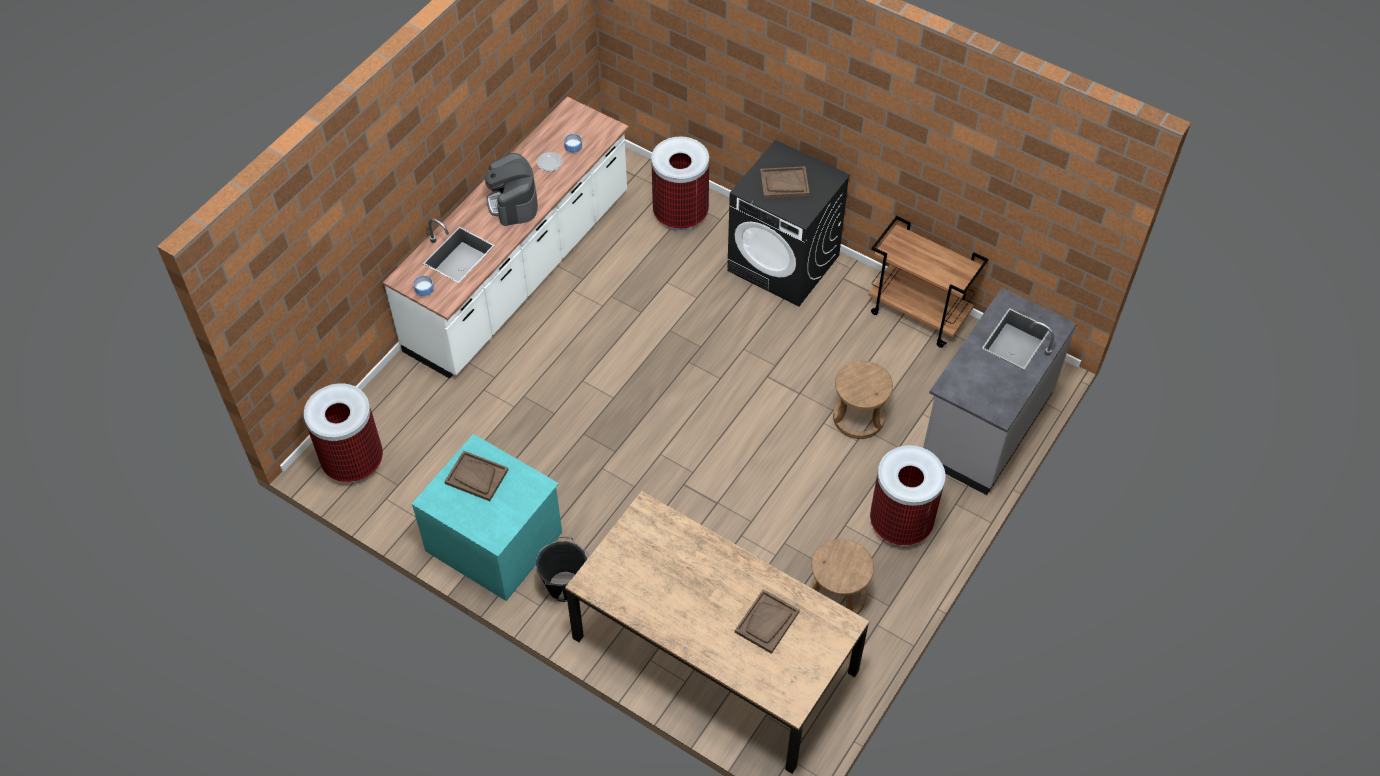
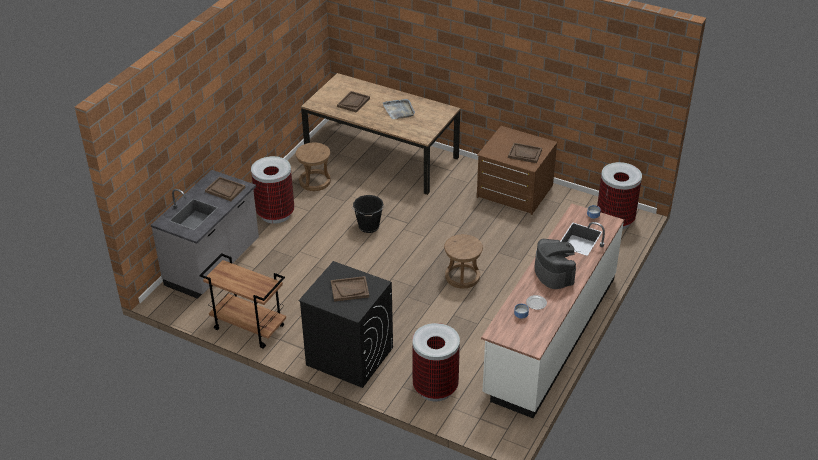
camera: 175 degrees right, 15 degrees down
(495, 540) = (514, 192): turquoise dresser -> brown dresser
(565, 585) = (468, 176): black bucket -> black bucket (369, 227)
(681, 590) = (399, 110): none -> grey tray
(858, 418) = (297, 263): brown stool -> brown stool (462, 276)
(977, 382) = (225, 190): none -> brown tray

